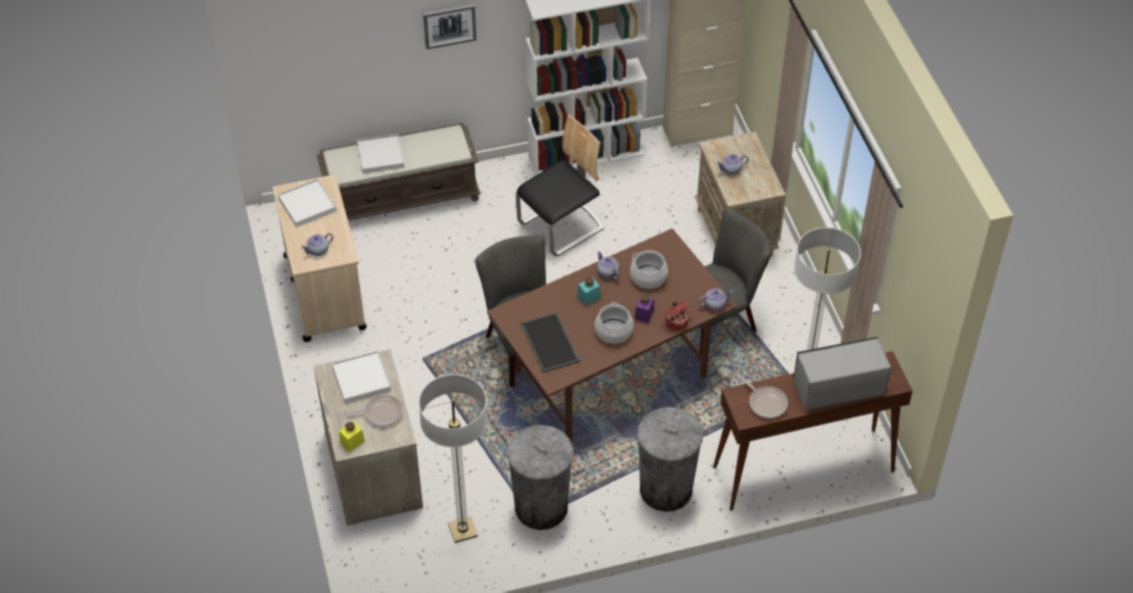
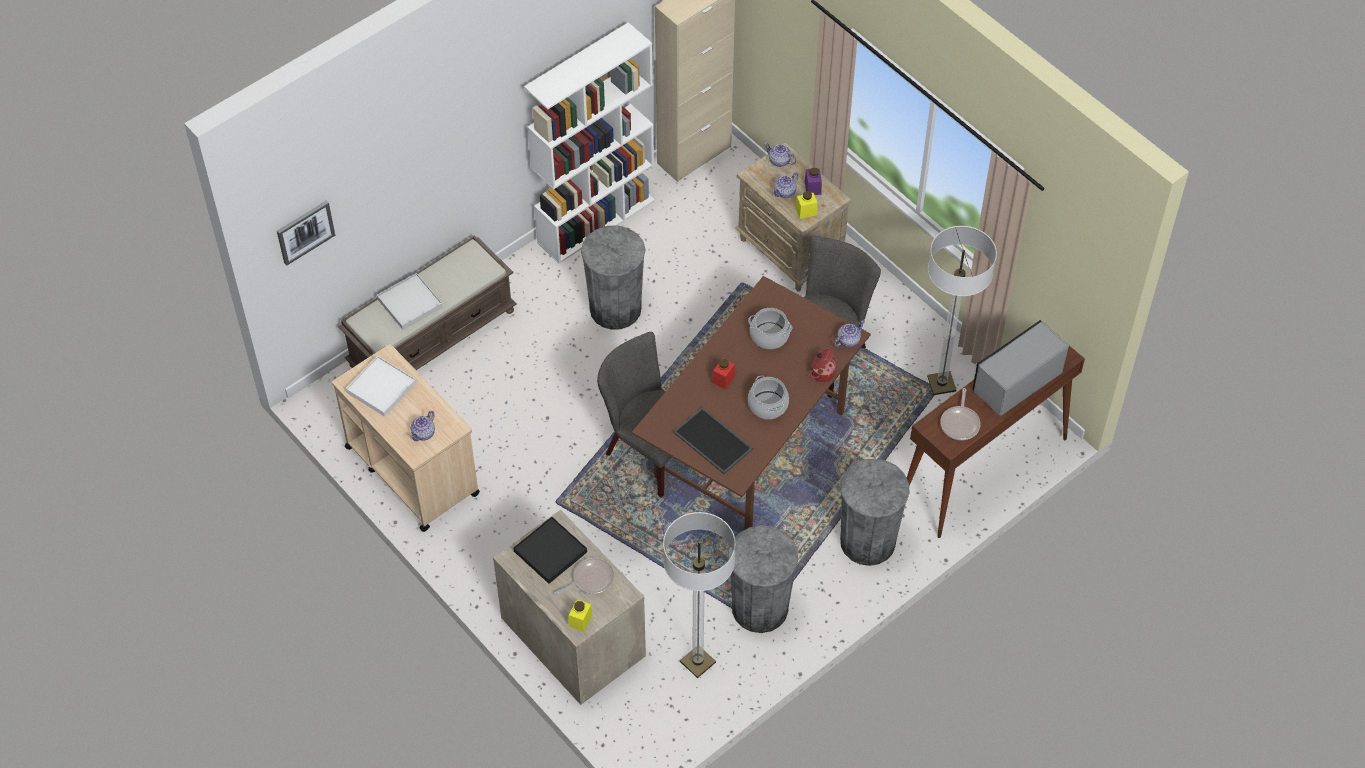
camera: 25 degrees left, 5 degrees up
(361, 379) = (550, 552): white tray -> black tray
(449, 25) = (454, 142): picture -> picture (305, 231)
(561, 227) = (615, 308): chair -> grey trash can
(588, 297) = (723, 379): turquoise jar -> red jar
(607, 273) = (727, 346): teapot -> teapot (779, 161)
(644, 314) = (787, 376): purple jar -> purple jar (812, 188)
(740, 191) = (806, 211): none -> yellow jar
(766, 403) = (960, 423): frying pan -> frying pan turned 75 degrees clockwise

